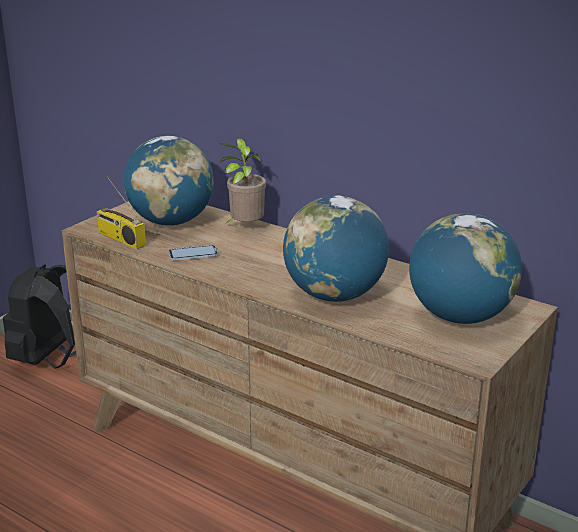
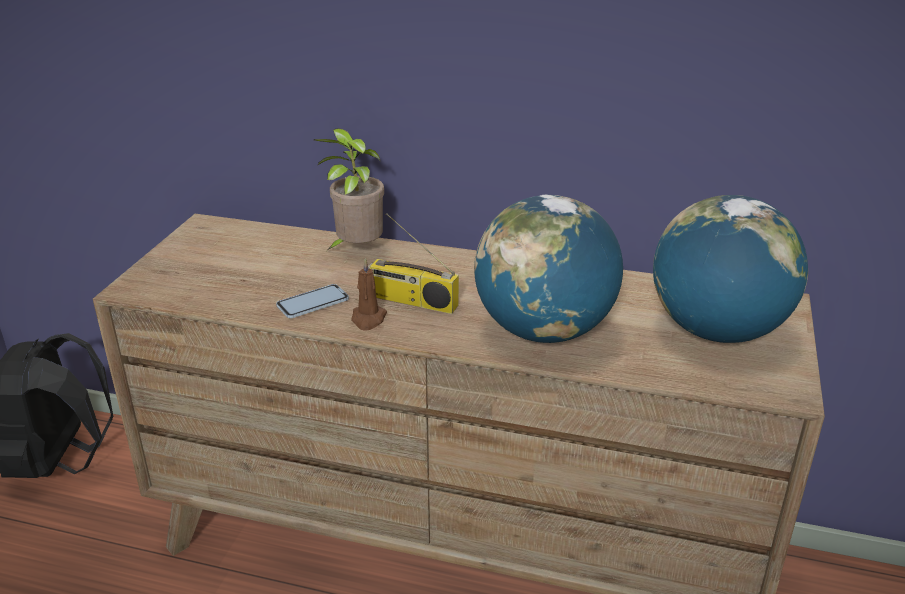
camera: 20 degrees left, 5 degrees up
(120, 239) = (191, 297): radio -> radio (411, 301)
(171, 222) = (249, 258): globe -> none
(222, 269) = (368, 319): none -> brown candle

